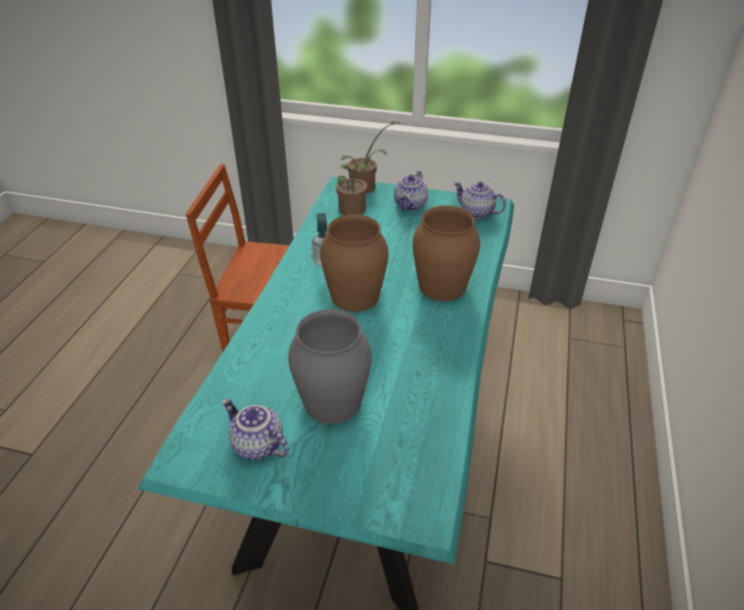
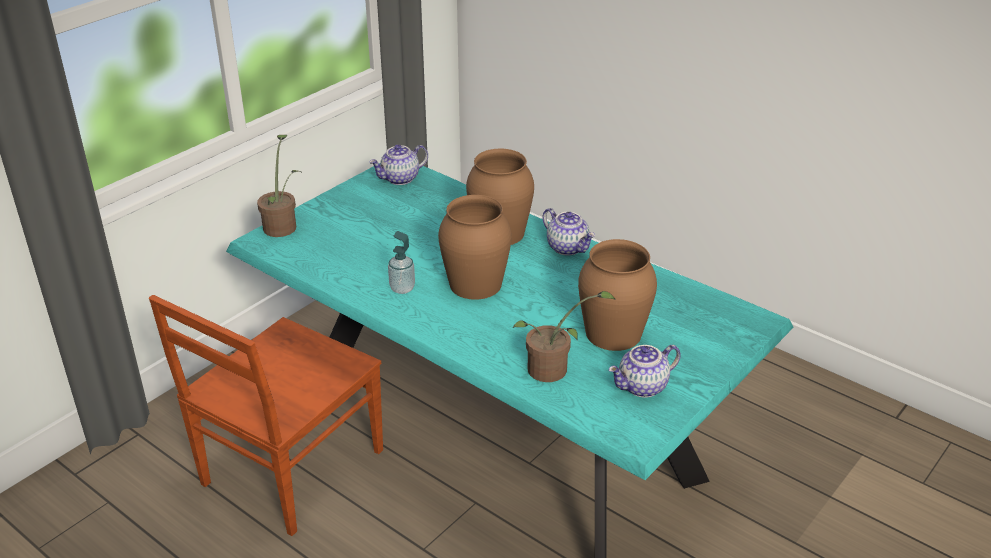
camera: 65 degrees left, 5 degrees down
(333, 401) = (613, 333): grey vase -> brown vase
(352, 212) = (323, 247): potted plant -> potted plant (553, 371)
(410, 205) = (348, 209): teapot -> teapot (568, 247)

